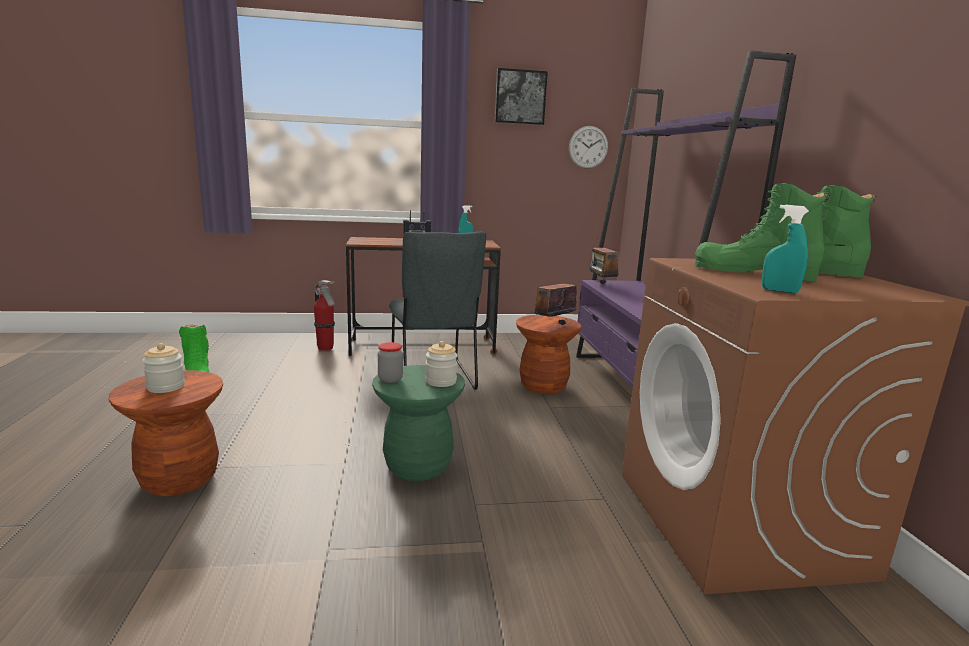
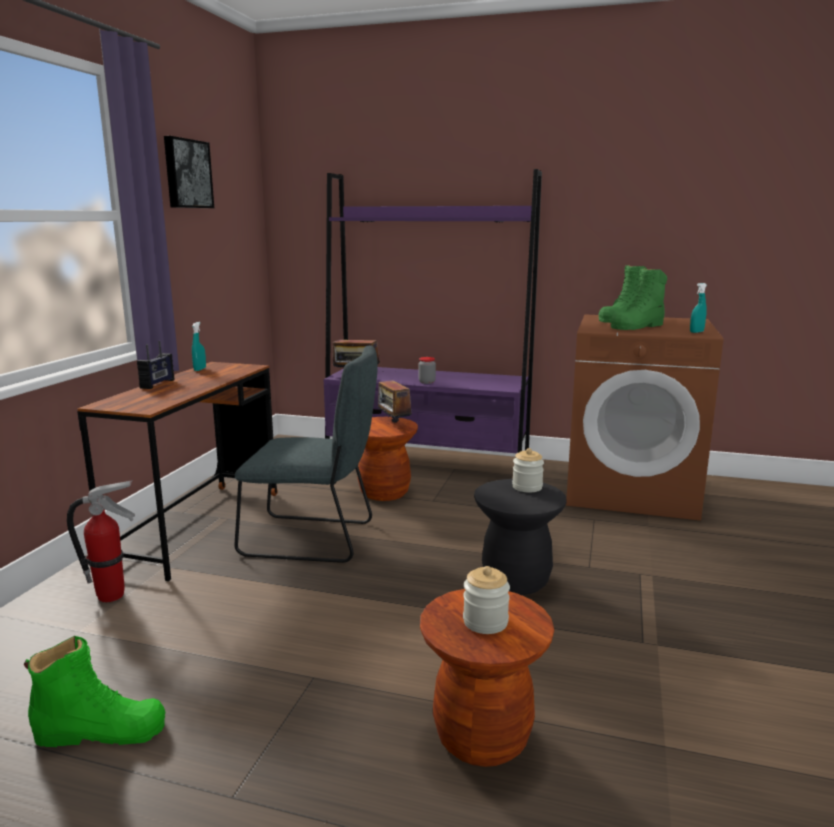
camera: 65 degrees left, 0 degrees up
(390, 379) = (512, 505): jar -> jar (427, 382)
(418, 466) = (516, 580): green stool -> black stool
(588, 147) = (241, 231): wall clock -> none

